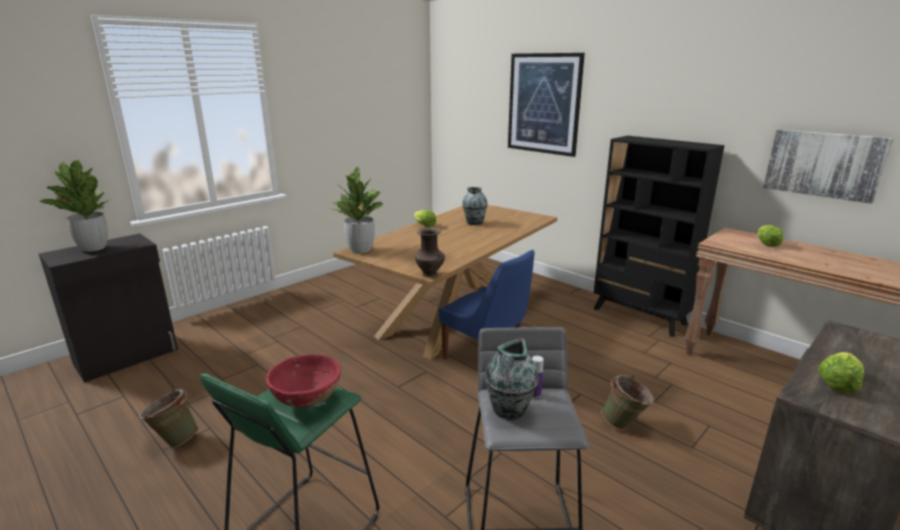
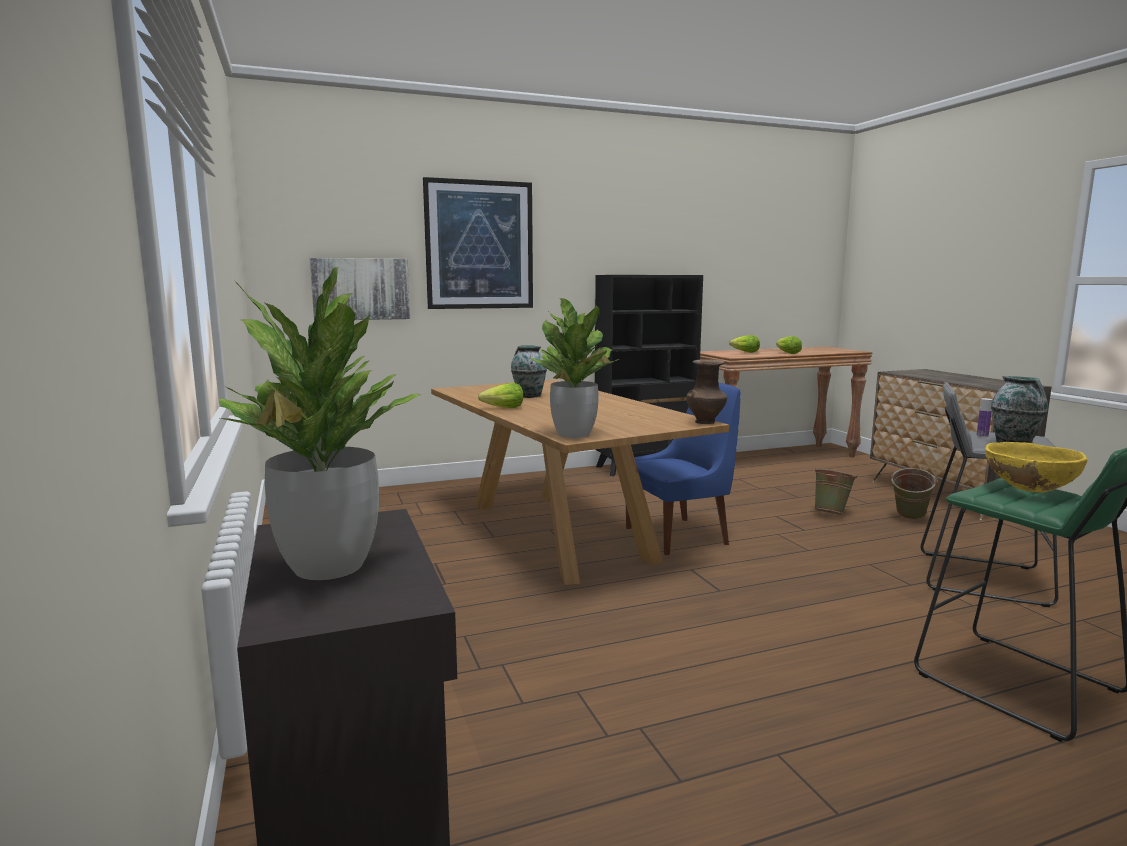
camera: 65 degrees left, 10 degrees down
(174, 440) = (808, 798): green bucket -> green bucket (909, 518)
(307, 401) = (1029, 491): red bowl -> yellow bowl
(823, 164) = (748, 283): picture -> picture (361, 289)
(837, 383) = (974, 382): lettuce -> lettuce (787, 353)

